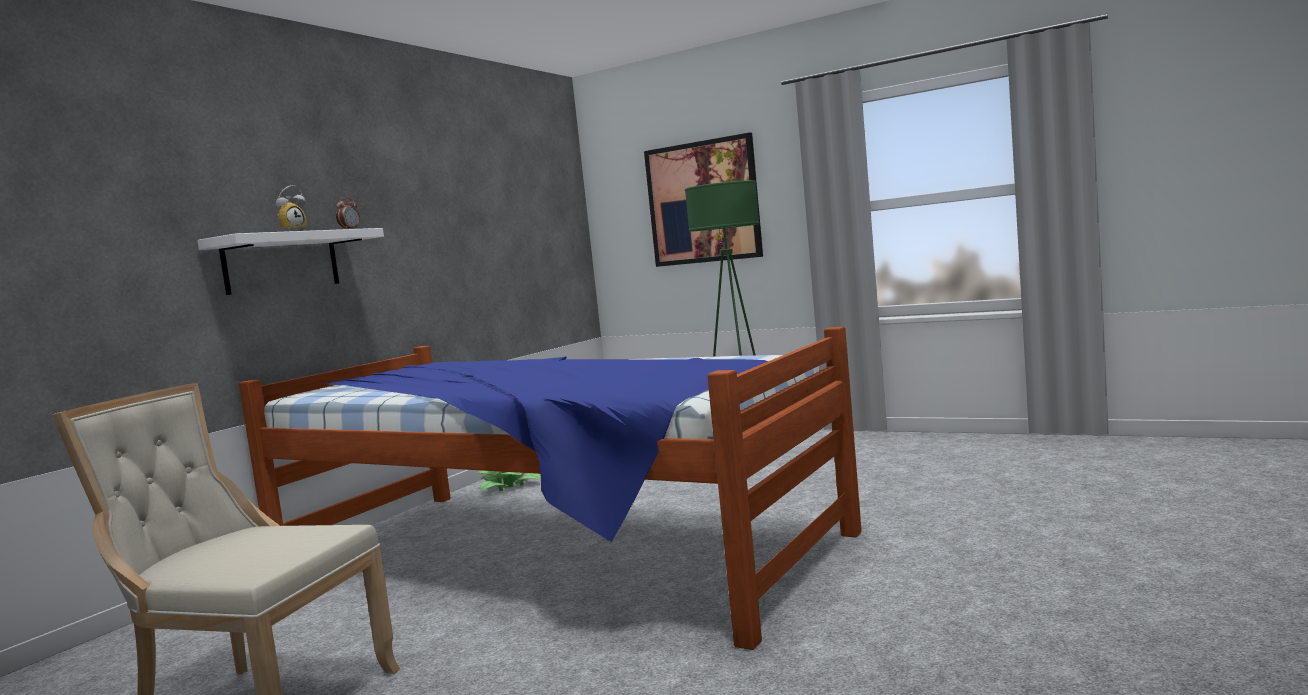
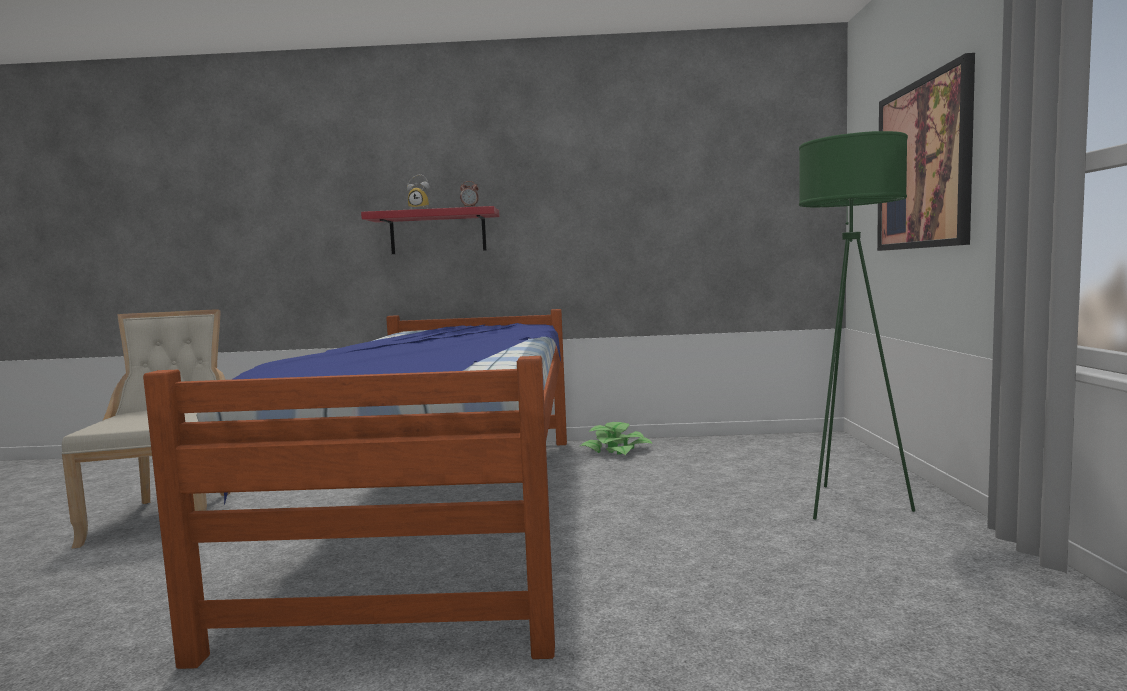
camera: 60 degrees right, 0 degrees up
(281, 262) = (438, 232): white shelf -> red shelf

